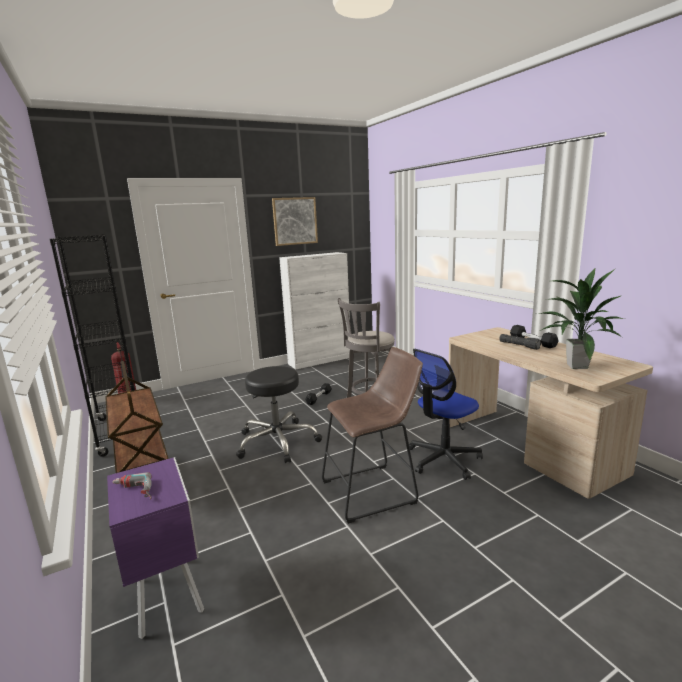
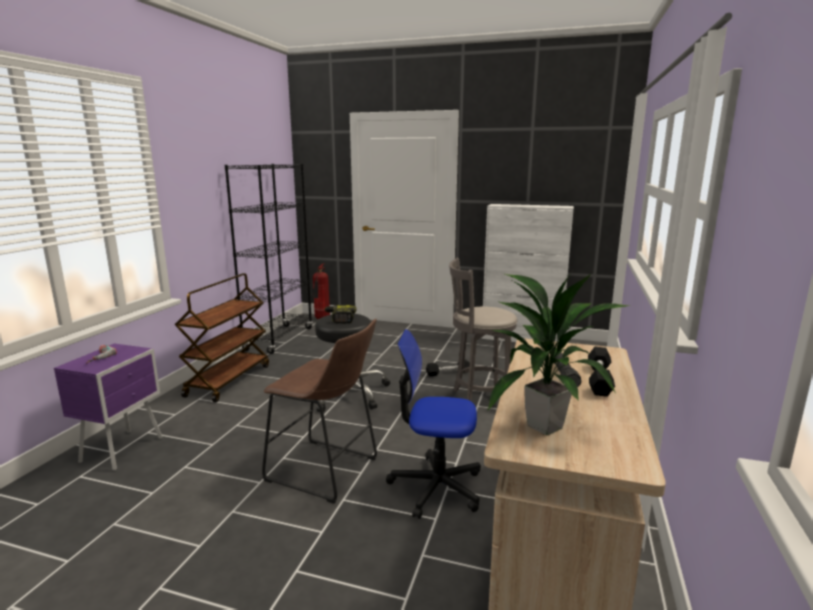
camera: 45 degrees right, 0 degrees up
(265, 373) = (340, 318): none -> power drill
(295, 221) = (518, 161): picture -> none

